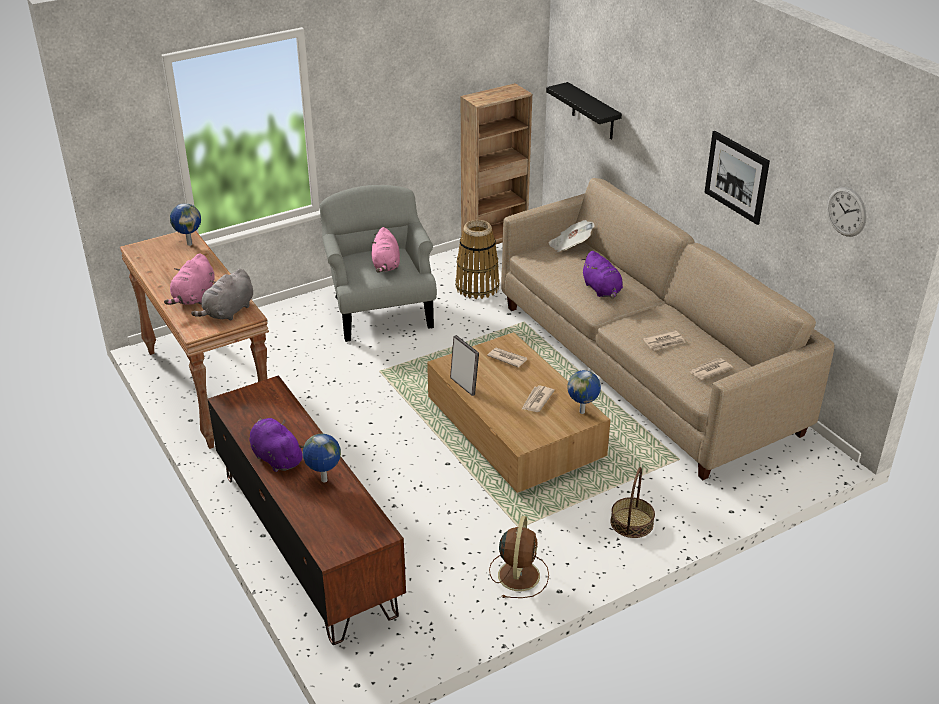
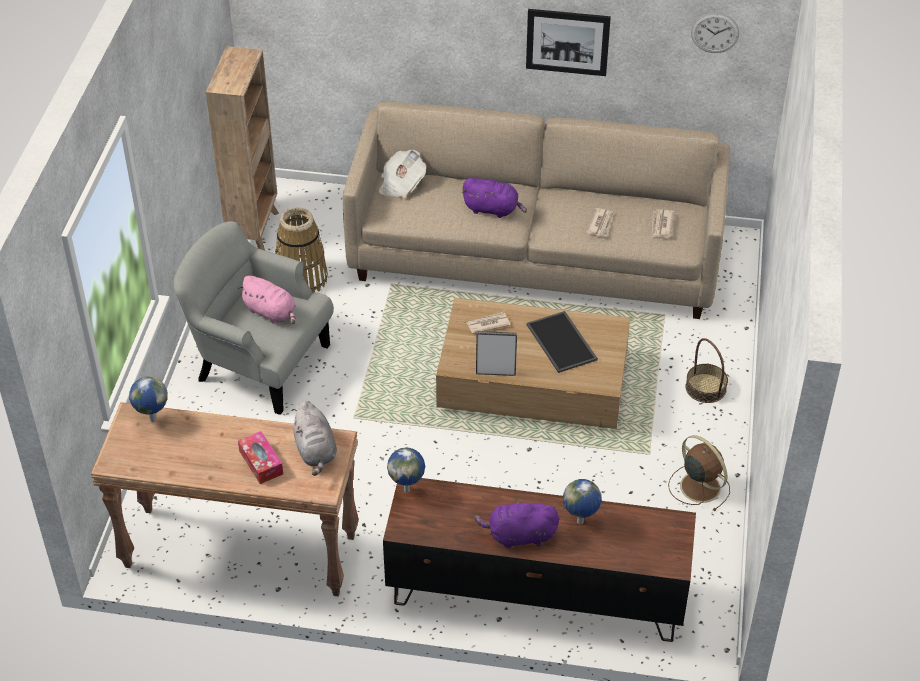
camera: 50 degrees left, 10 degrees up
(194, 297) = (261, 462): pink plush toy -> tissue box
(537, 400) = (563, 342): newspaper -> tray
(582, 412) = (605, 326): globe -> globe (407, 489)
(593, 112) = (327, 37): black shelf -> none

